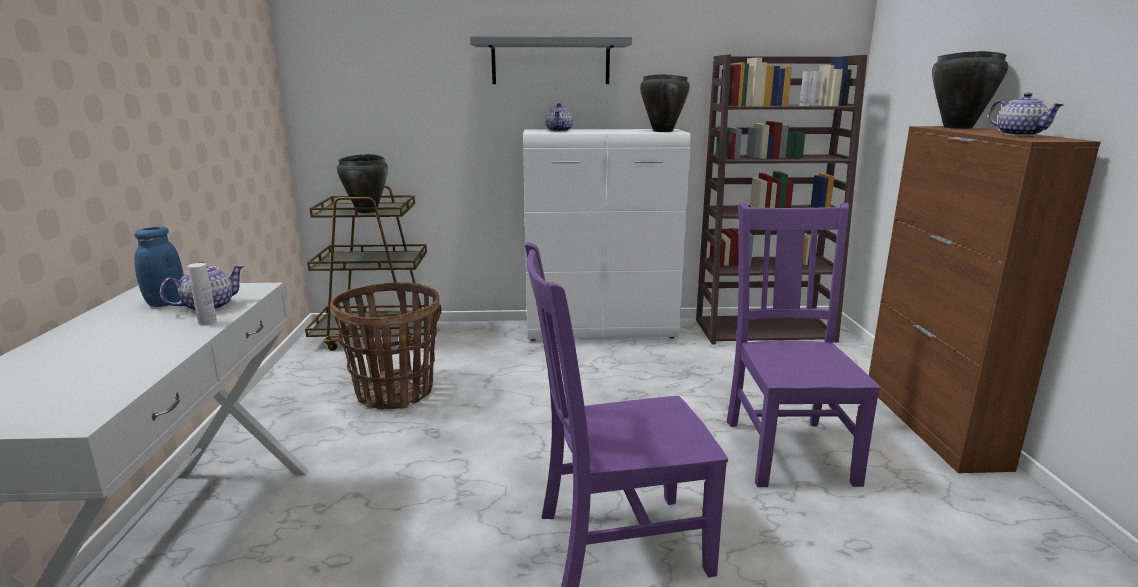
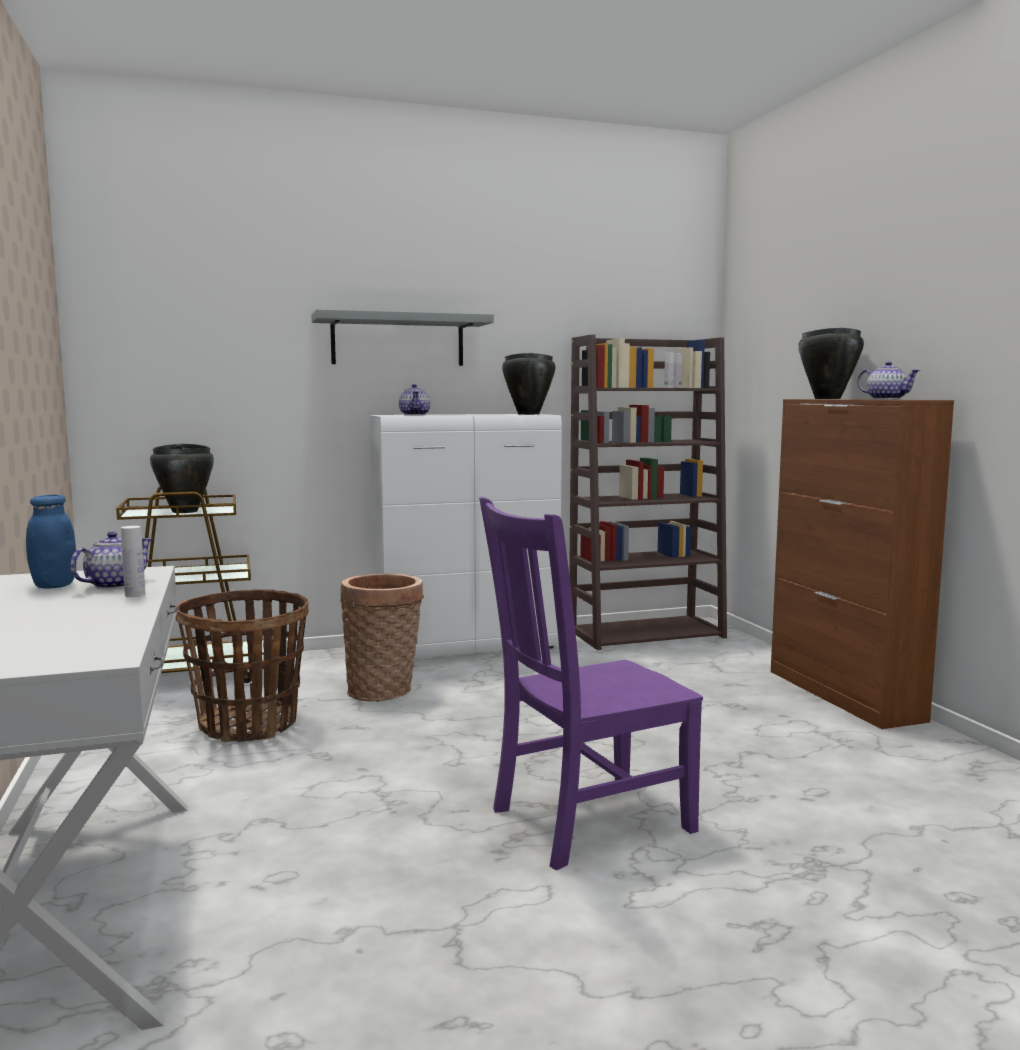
camera: 15 degrees left, 10 degrees down
(513, 369) = (384, 690): none -> basket
(787, 448) = (717, 728): purple chair -> none

